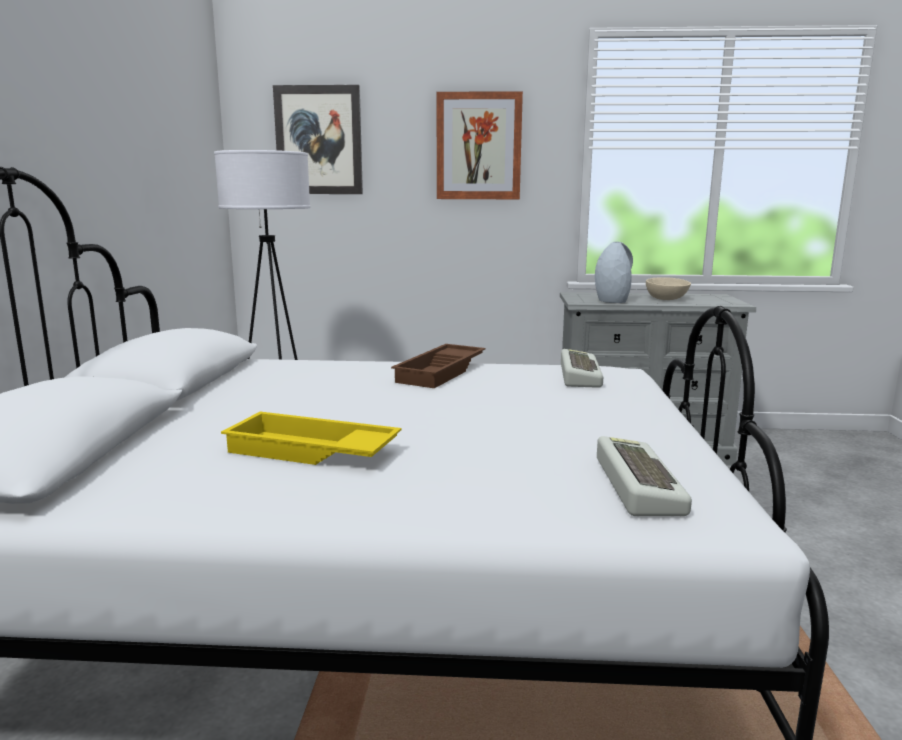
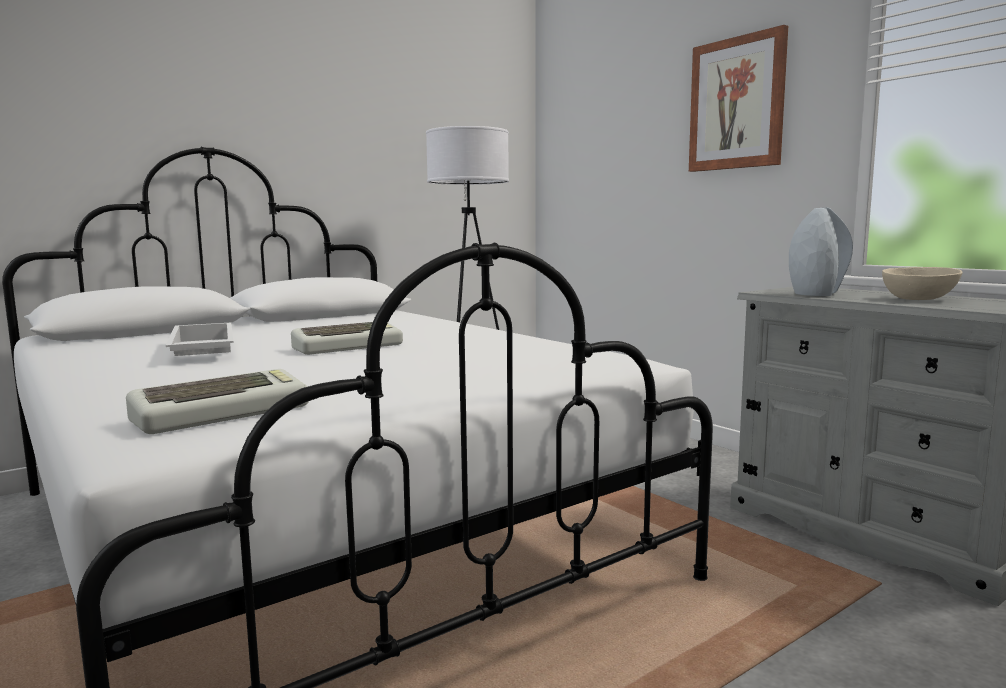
camera: 50 degrees right, 5 degrees down
(310, 452) = (201, 351): yellow tray -> white tray
(319, 140) = (597, 121): picture -> none
(442, 372) = (471, 335): brown tray -> none
(577, 375) = (569, 357): keyboard -> keyboard (348, 346)

